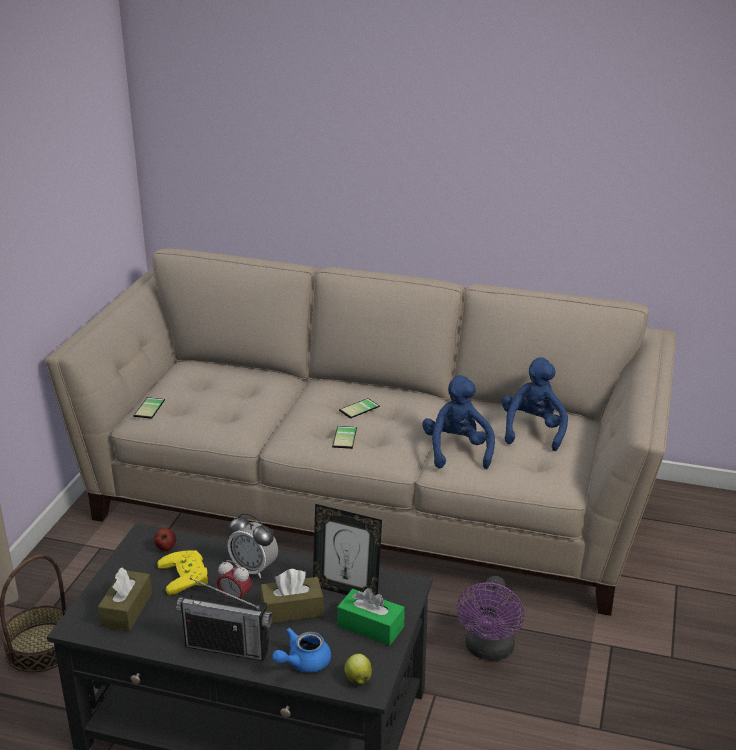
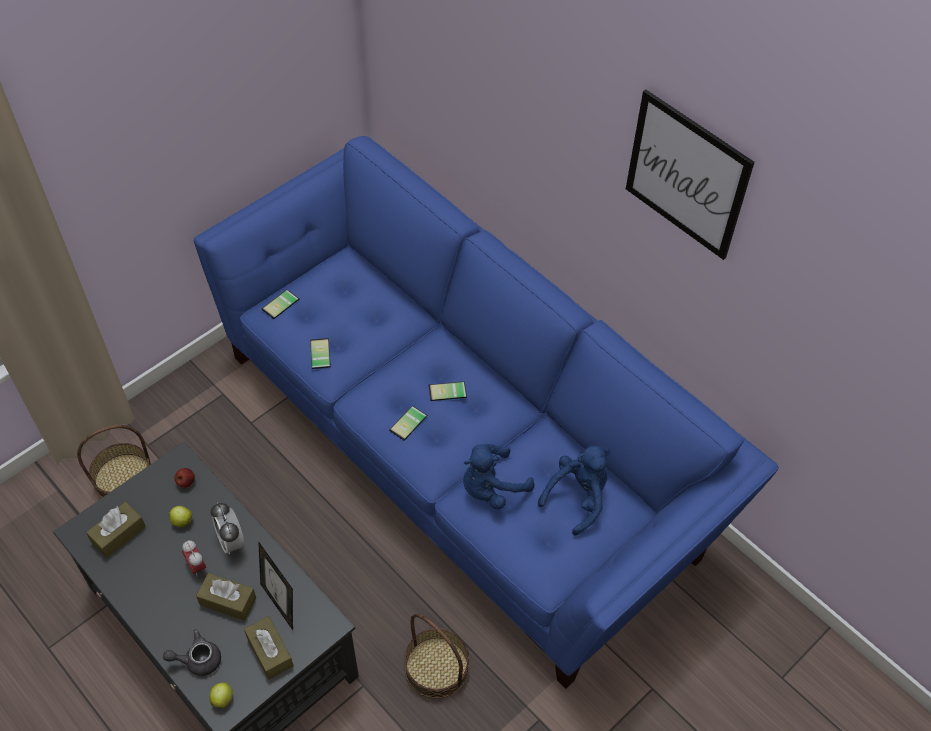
camera: 30 degrees right, 25 degrees up
(187, 575) = (182, 521): yellow game controller -> apple
(217, 425) = (318, 353): none -> phone
(227, 647) = (159, 613): radio -> none
(303, 663) = (197, 660): blue teapot -> grey teapot
(369, 499) = (465, 447): beige sofa -> blue sofa
(370, 626) = (270, 652): green tissue box -> brown tissue box
(457, 450) = (491, 488): blue plush toy -> blue plush toy turned 150 degrees counterclockwise
(489, 650) = (437, 667): purple fan -> basket
(526, 85) = (686, 175): none -> picture

